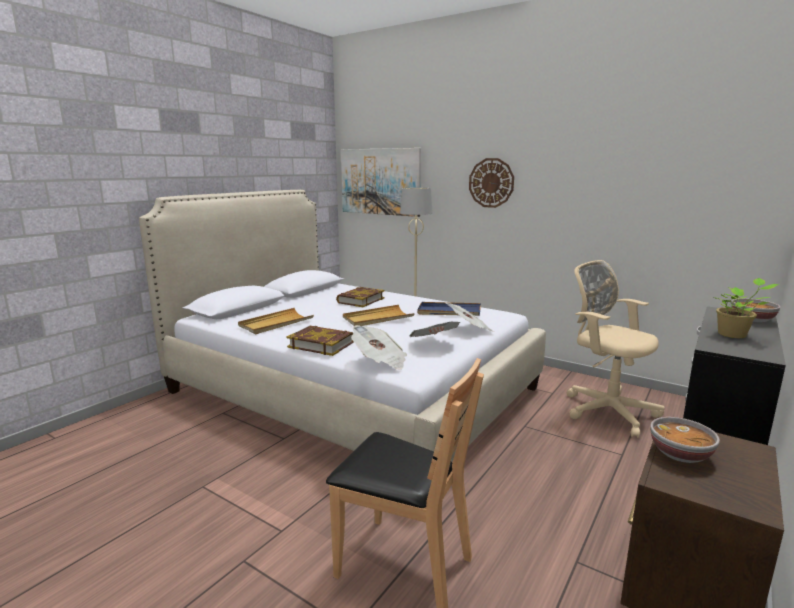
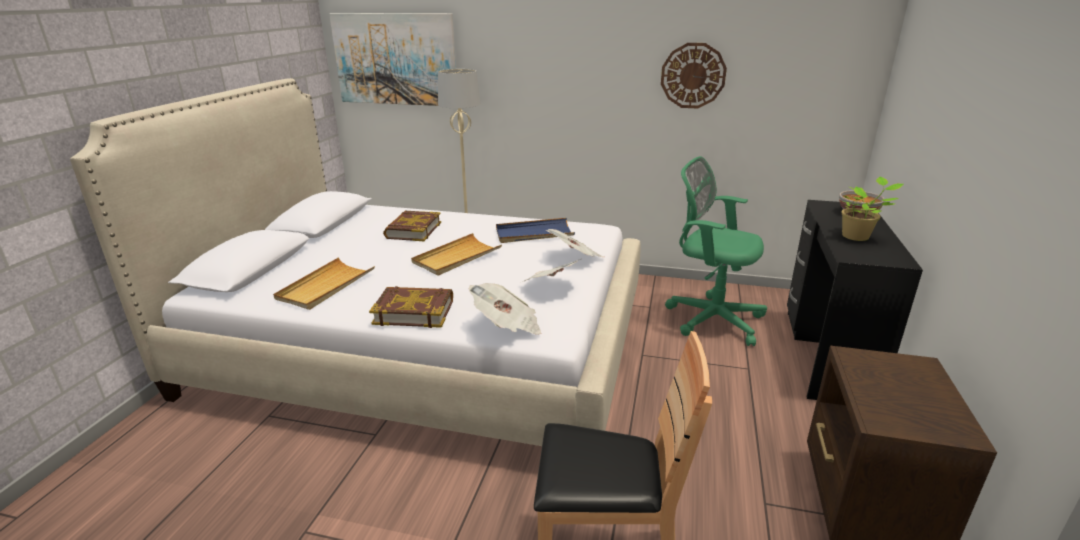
camera: 20 degrees left, 10 degrees up
(491, 183) = (552, 61): wall clock -> wall clock (693, 76)
(606, 410) = (710, 318): beige office chair -> green office chair
(680, 454) = (873, 387): bowl -> none

